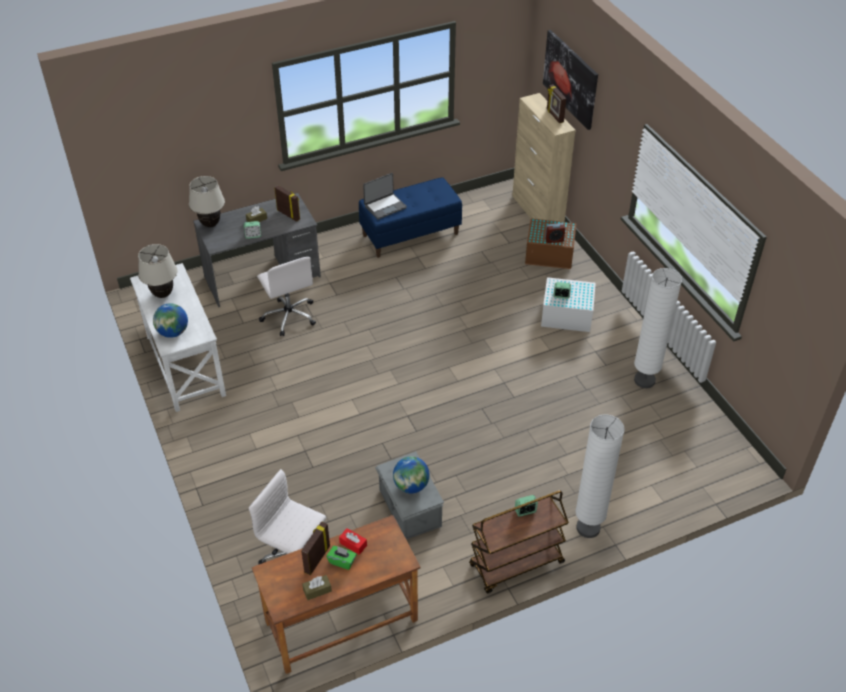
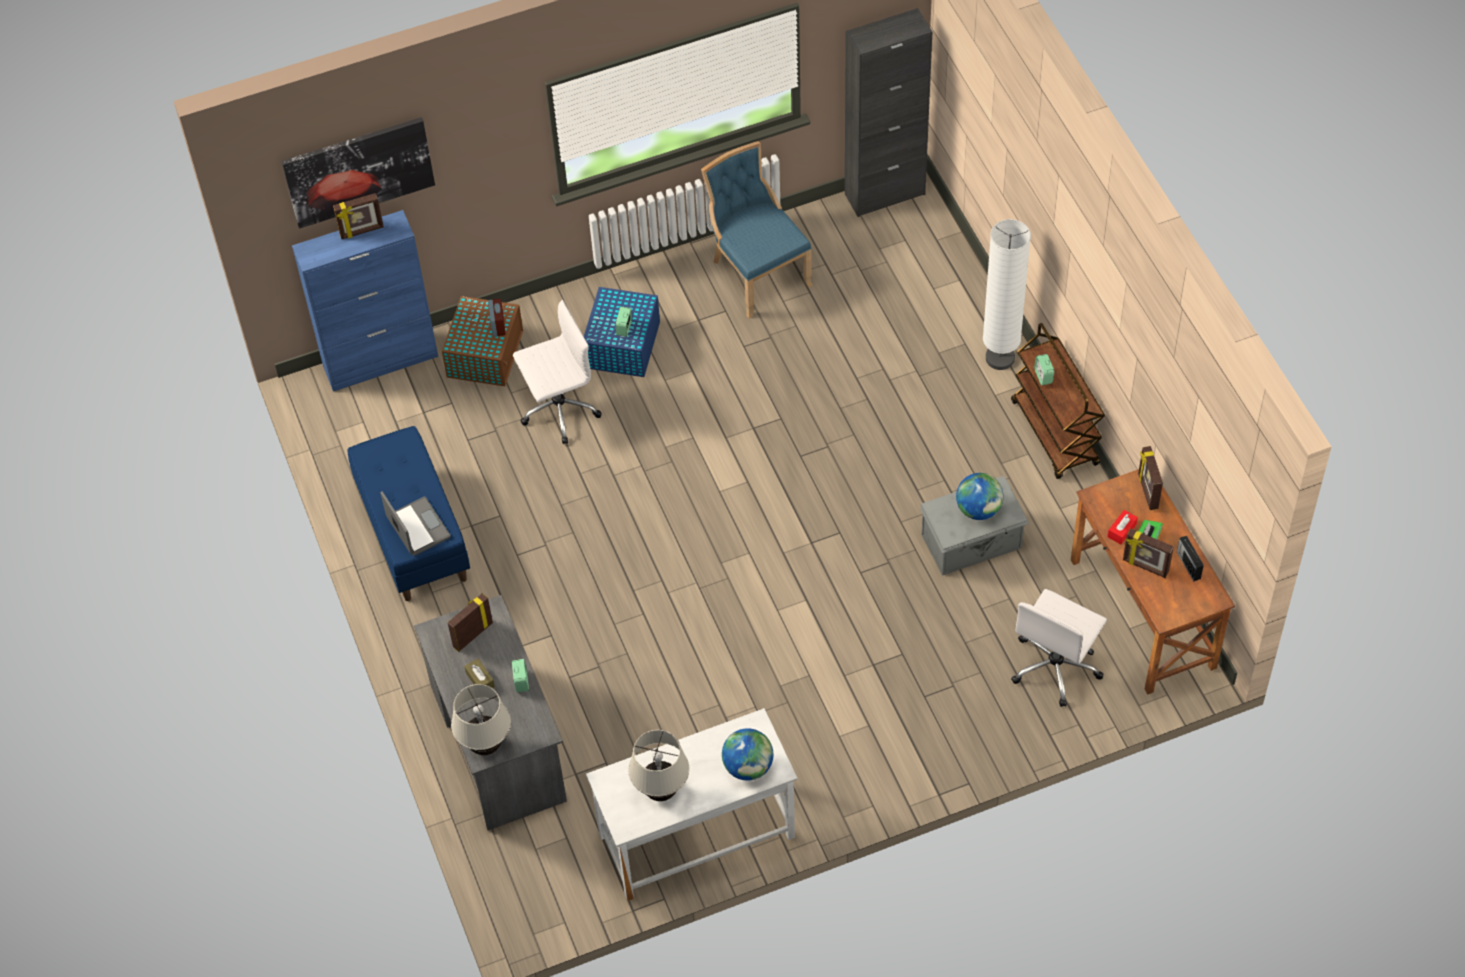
camera: 85 degrees left, 10 degrees up
(289, 316) = (595, 698): white office chair -> white office chair (558, 409)
(317, 590) = (1188, 564): brown tissue box -> radio
(392, 563) = (1147, 491): none -> picture frame
(537, 212) = (381, 361): beige cabinet -> blue cabinet
(566, 315) = (622, 346): white storage box -> blue storage box
(644, 380) = (756, 272): white floor lamp -> blue chair
(741, 453) = (884, 194): none -> black cabinet

